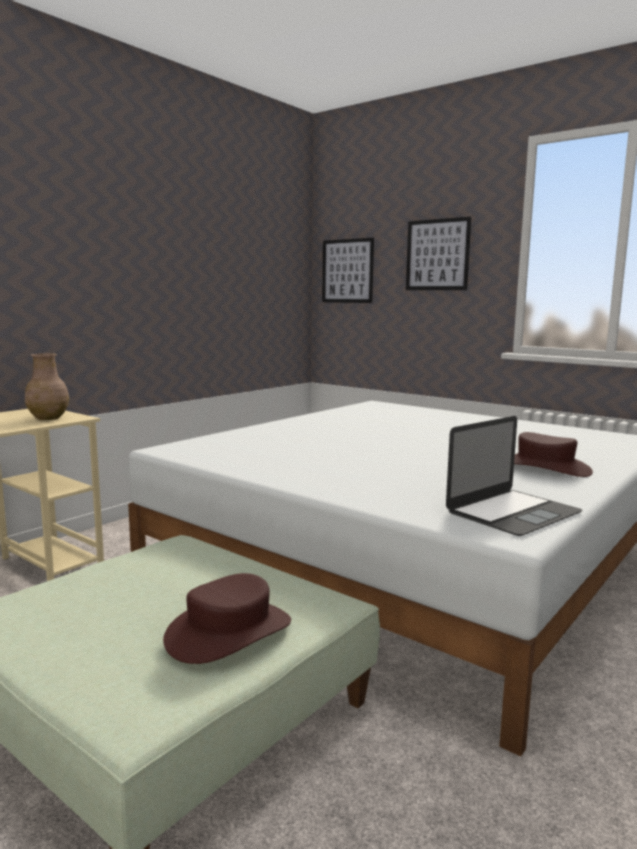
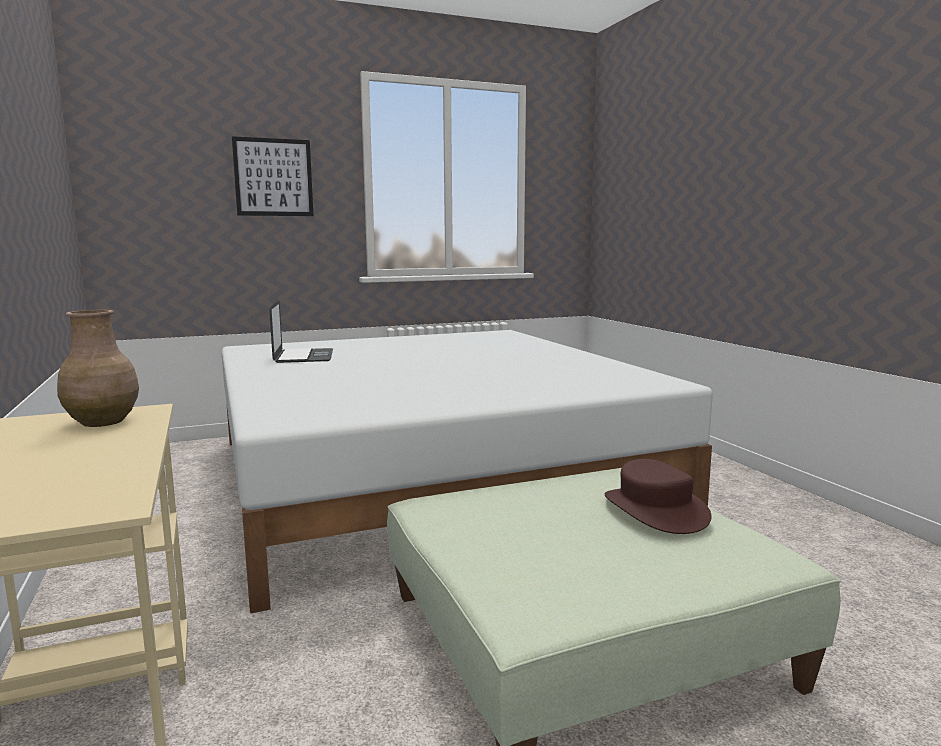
camera: 60 degrees left, 0 degrees up
(347, 271) = (141, 190): picture -> none
(513, 512) = (628, 375): laptop -> laptop (303, 356)
(544, 467) = (539, 355): brown hat -> none

